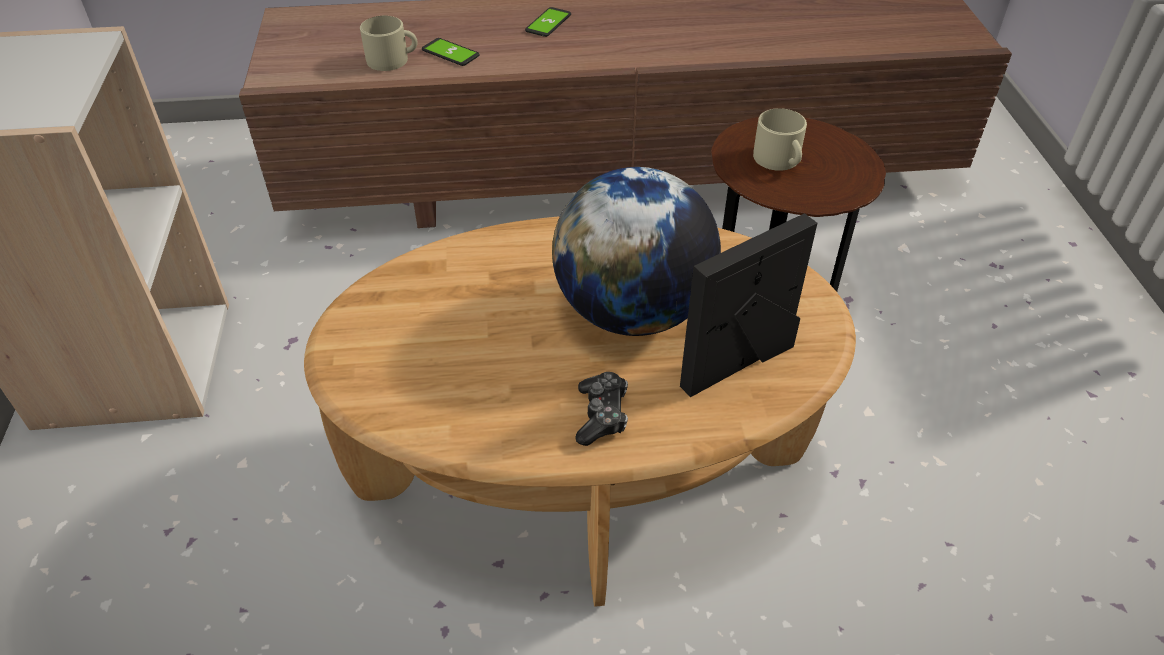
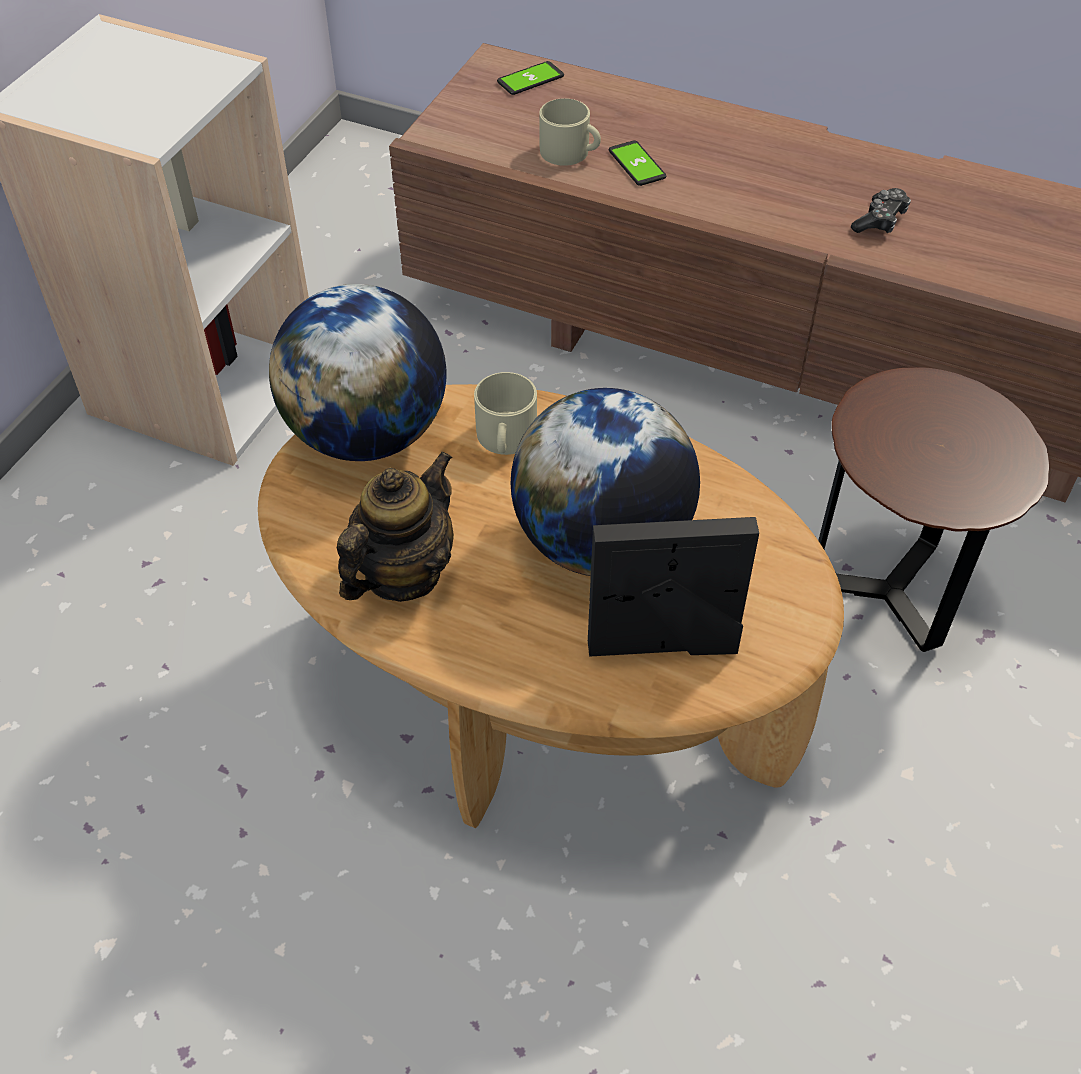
camera: 30 degrees right, 5 degrees up
(379, 307) = (367, 433): none -> globe
(492, 401) = (402, 573): none -> teapot
(548, 23) = (774, 160): phone -> phone (530, 79)
(601, 415) = (491, 634): game controller -> game controller (880, 220)
(779, 160) = (918, 434): beige mug -> beige mug (505, 438)

